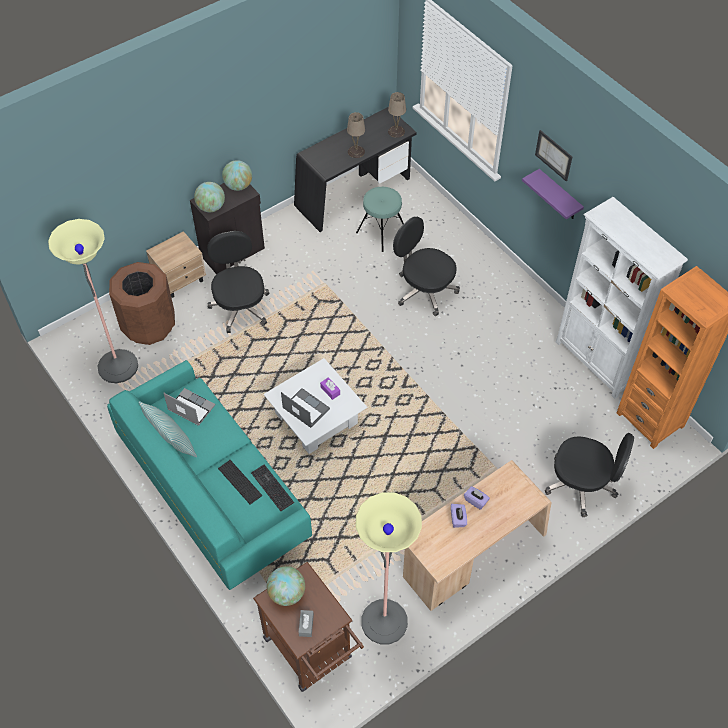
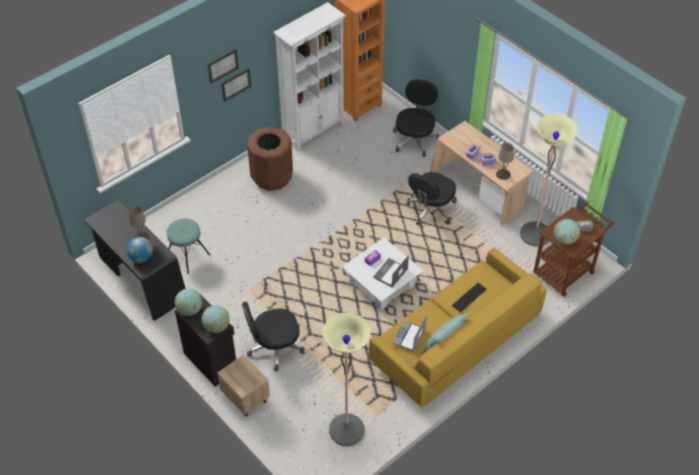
camera: 95 degrees left, 5 degrees down
(149, 326) = (299, 413): brown trash can -> brown trash can (272, 177)
(214, 488) = (454, 342): turquoise sofa -> yellow sofa
(271, 488) = (470, 278): keyboard -> none
(326, 153) = (141, 257): none -> globe
(396, 131) = (117, 212): beige table lamp -> beige table lamp (503, 174)
(424, 290) = (251, 226): black office chair -> black office chair (431, 210)
(559, 196) = (236, 84): purple shelf -> picture

